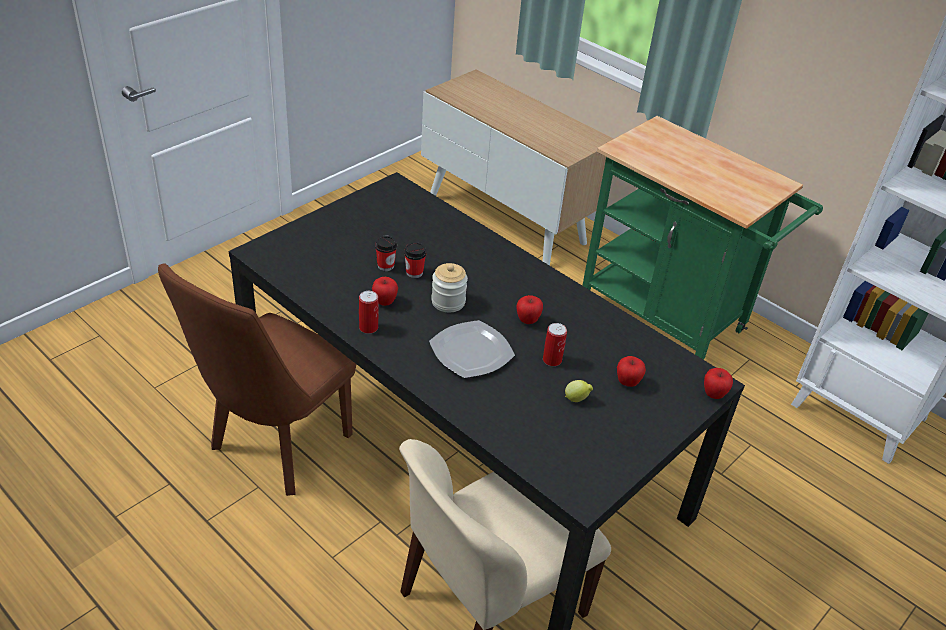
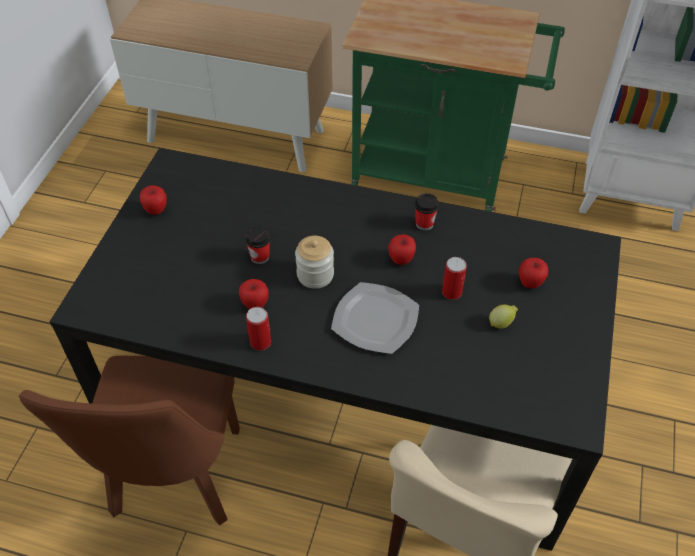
camera: 25 degrees left, 10 degrees up
(385, 266) = (226, 262): cup -> cup (424, 224)
(713, 394) = (605, 259): apple -> apple (156, 210)

